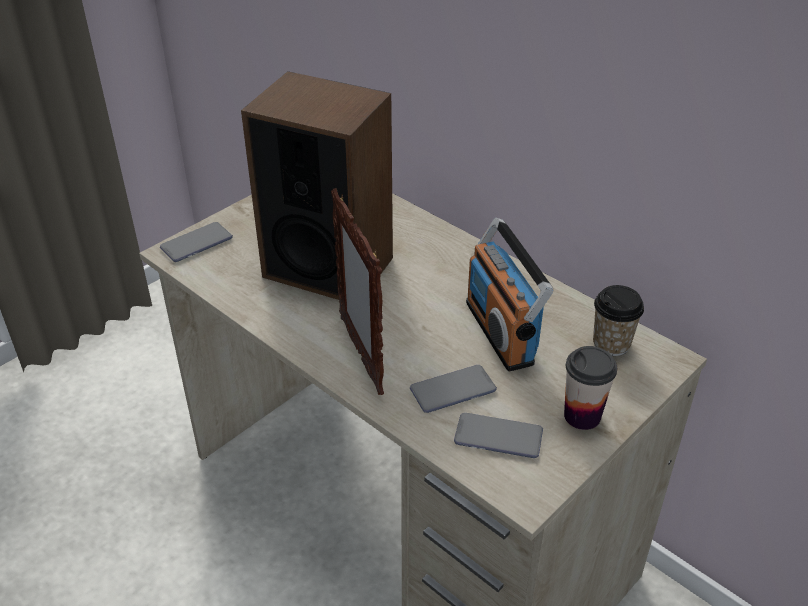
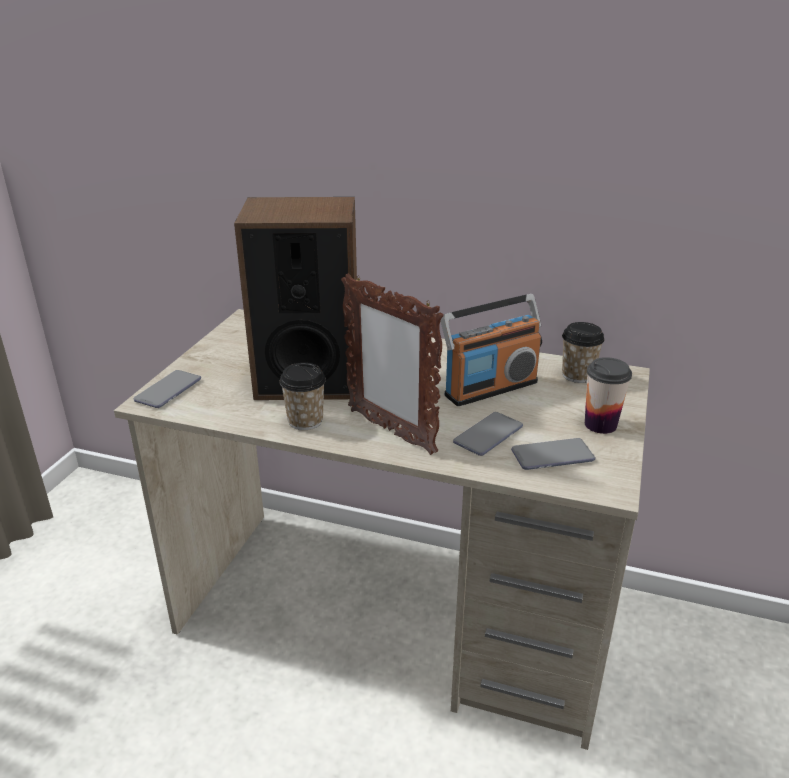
camera: 25 degrees left, 10 degrees down
(291, 317) = (305, 421): none -> cup
(500, 332) = (490, 388): radio -> radio turned 75 degrees counterclockwise

